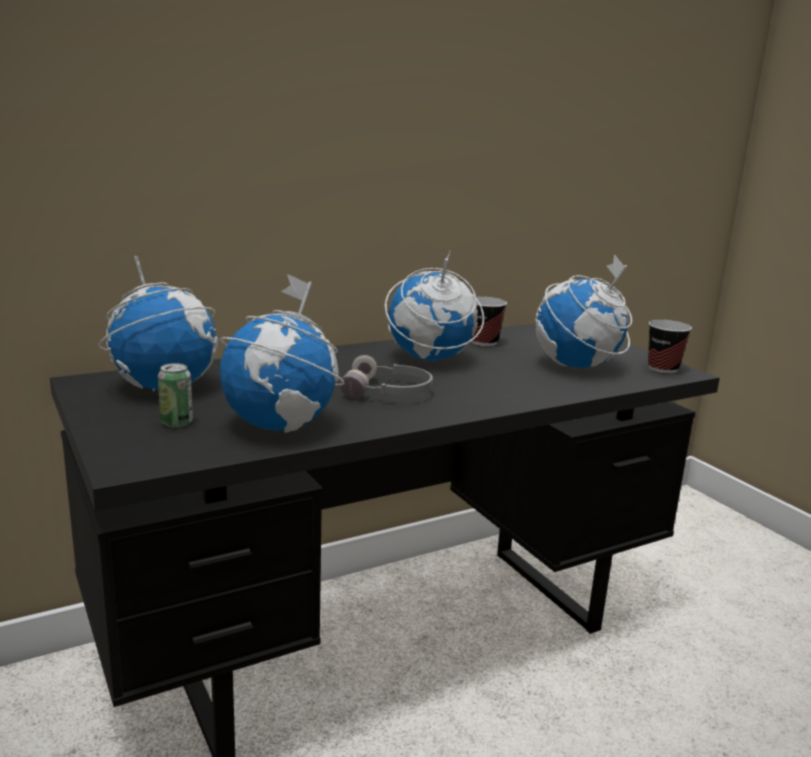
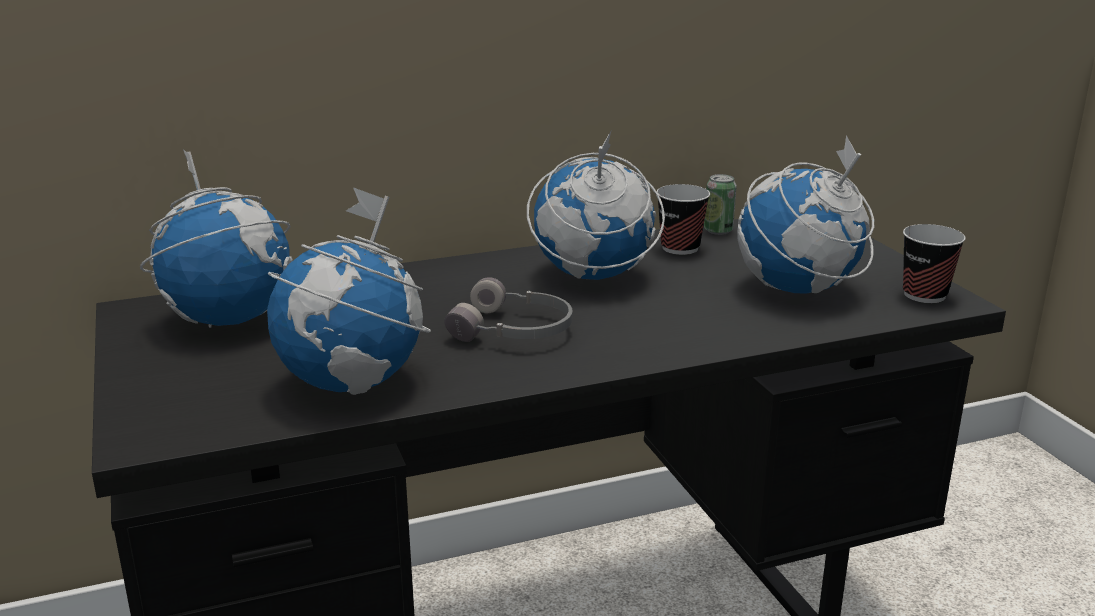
camera: 10 degrees right, 5 degrees up
(176, 423) = (224, 375): can -> can (718, 230)

